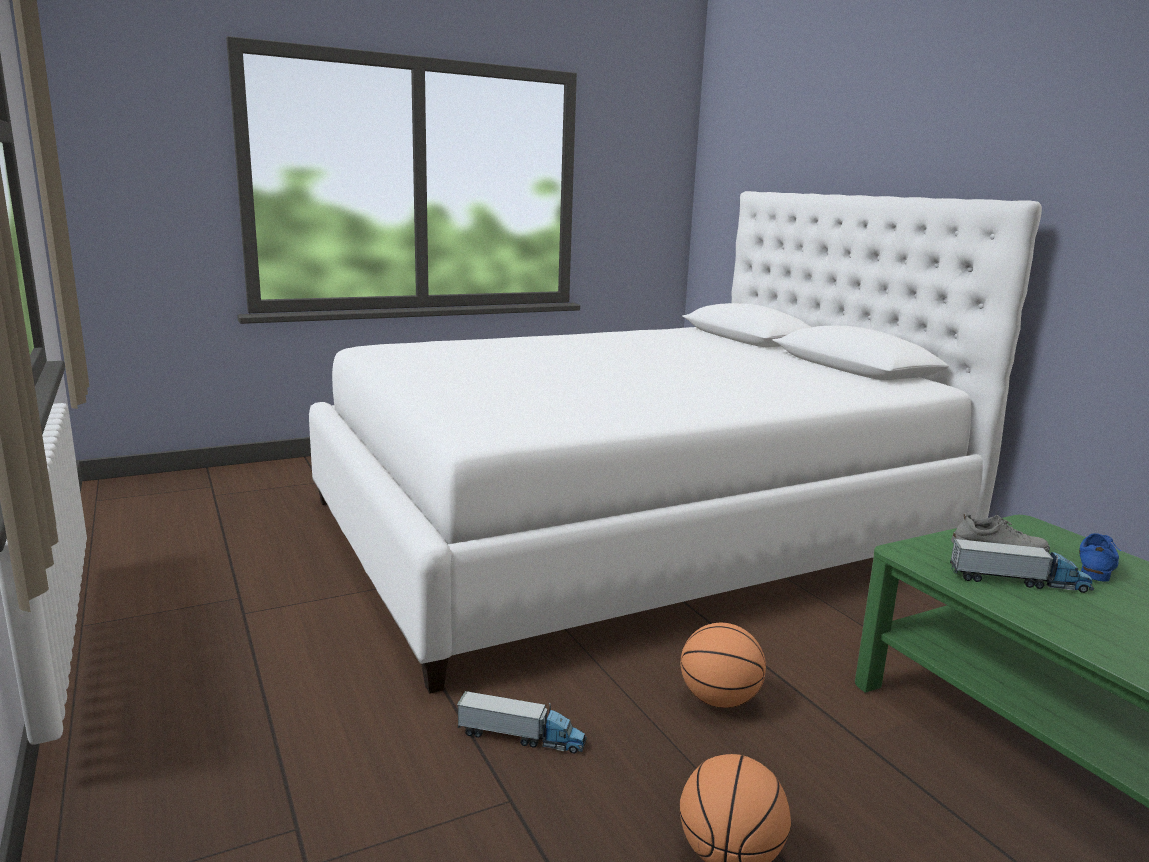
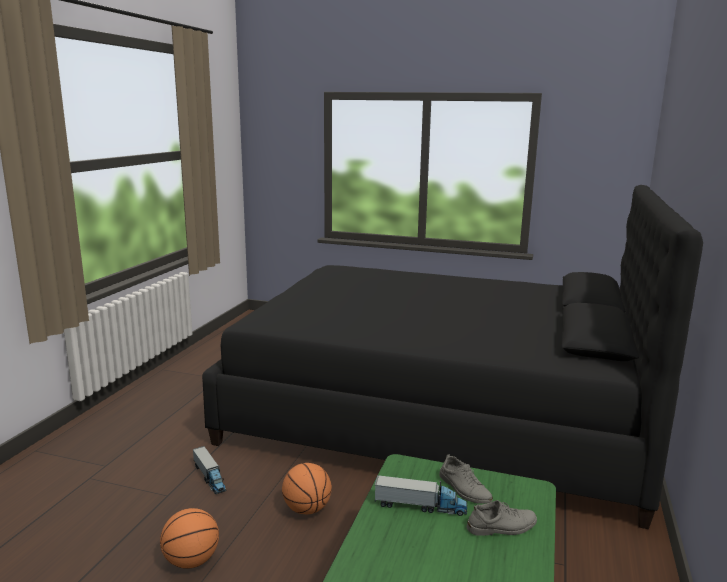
camera: 45 degrees right, 0 degrees up
(632, 528) = (438, 413): white bed -> black bed
(1018, 581) = (420, 506): toy truck -> toy truck turned 45 degrees counterclockwise
(1095, 565) = (502, 527): blue shoe -> grey shoe

